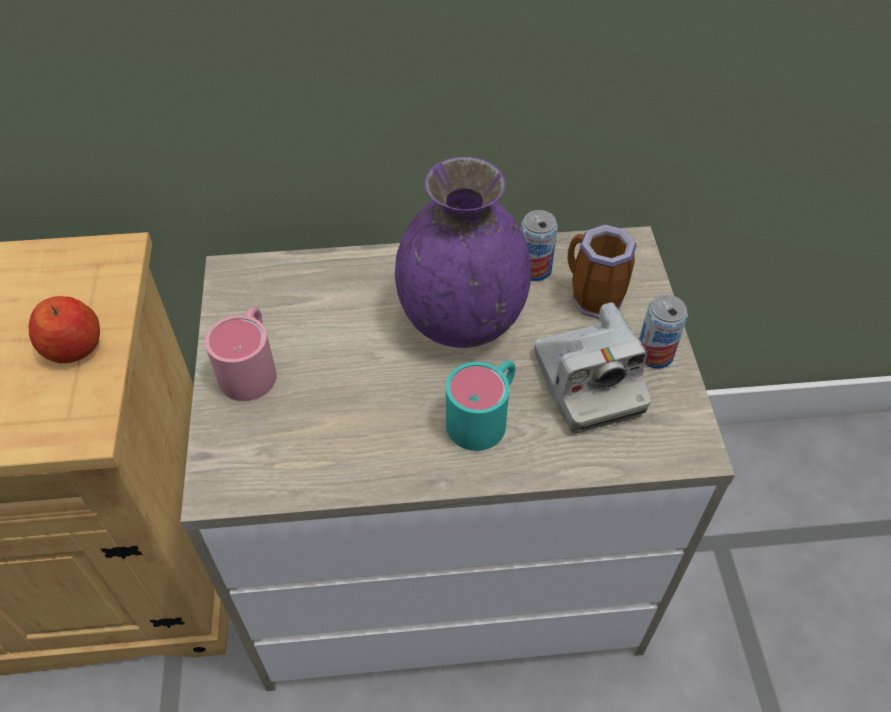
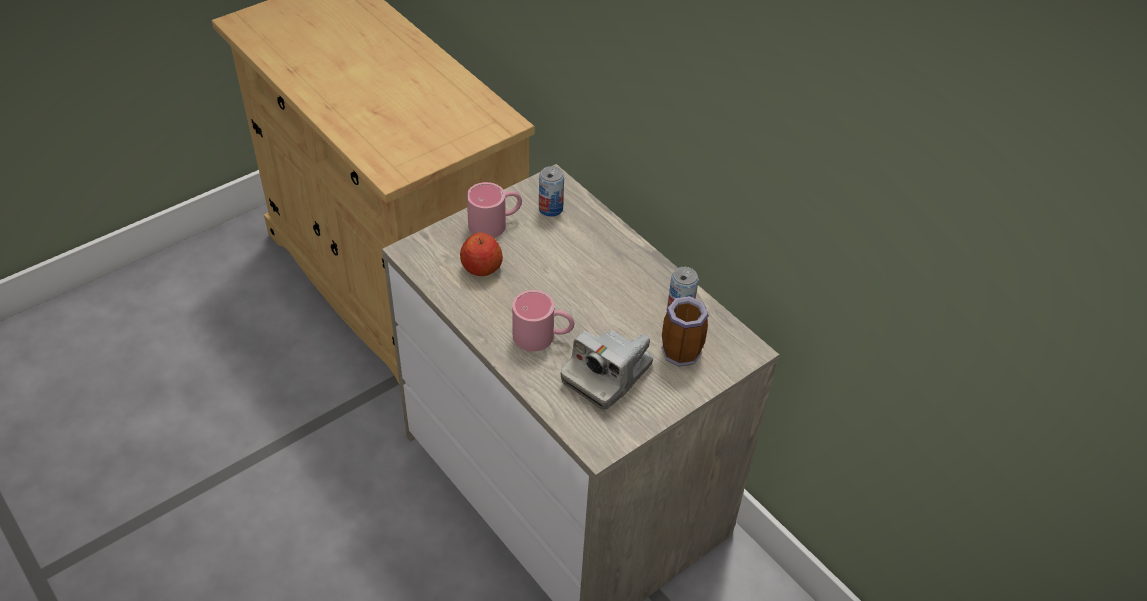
camera: 55 degrees right, 5 degrees down
(74, 347) = (436, 144): apple -> apple (481, 267)
(461, 320) = (605, 294): purple vase -> none
(485, 415) = (543, 337): turquoise mug -> pink mug
(654, 354) = (660, 399): can -> can (550, 209)

